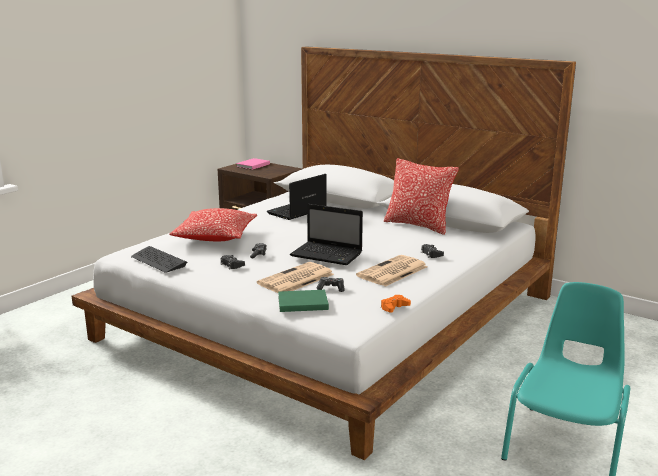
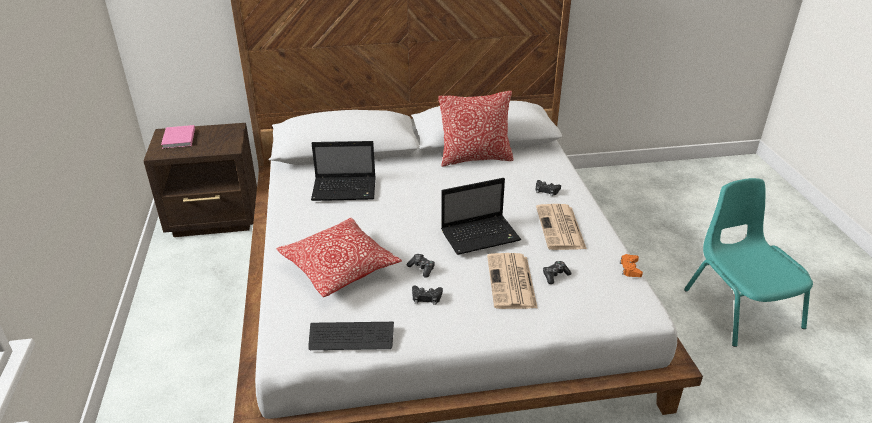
camera: 45 degrees left, 15 degrees up
(296, 212) = (346, 190): laptop -> laptop turned 90 degrees counterclockwise
(301, 303) = (569, 308): green book -> none

